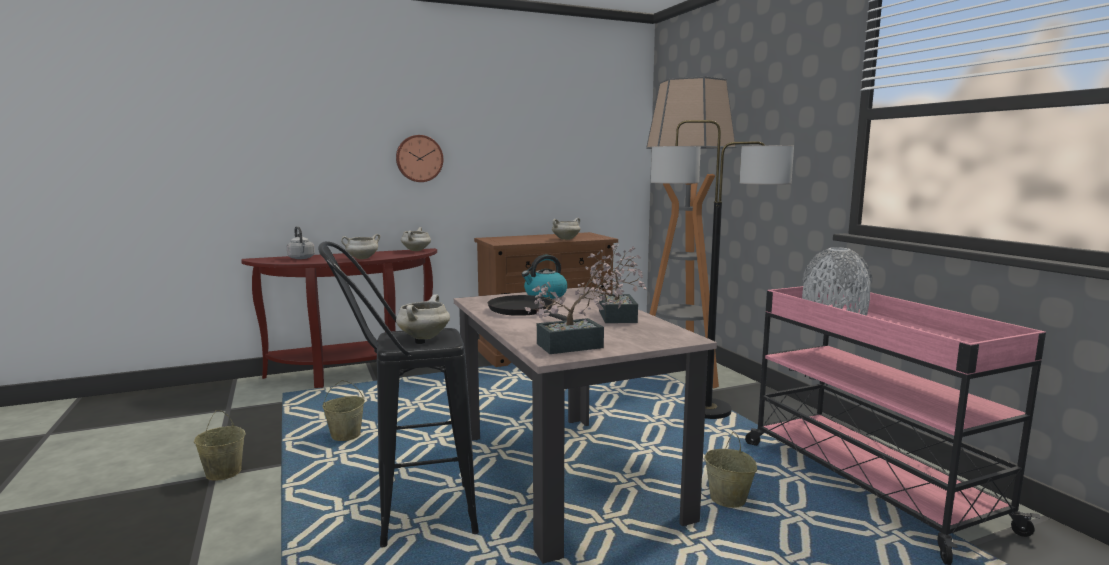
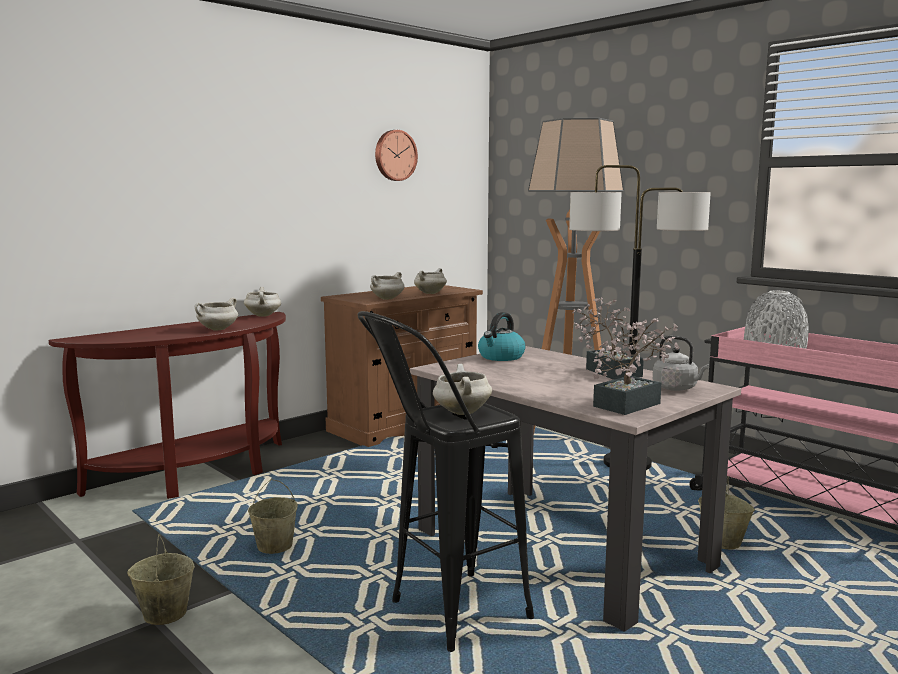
camera: 20 degrees left, 0 degrees up
(301, 258) = (135, 334): grey kettle -> grey kettle (677, 388)
(419, 158) = (259, 202): wall clock -> wall clock (394, 155)
(520, 242) = (387, 299): none -> white cooking pot
(524, 310) = (513, 375): black frying pan -> none

